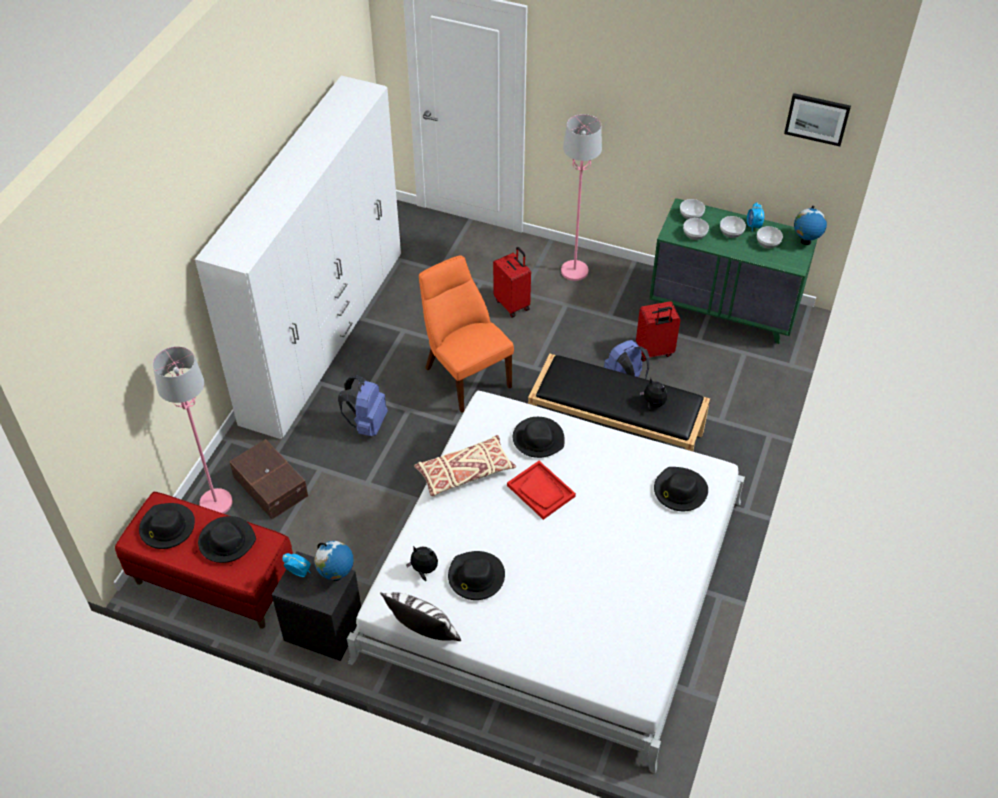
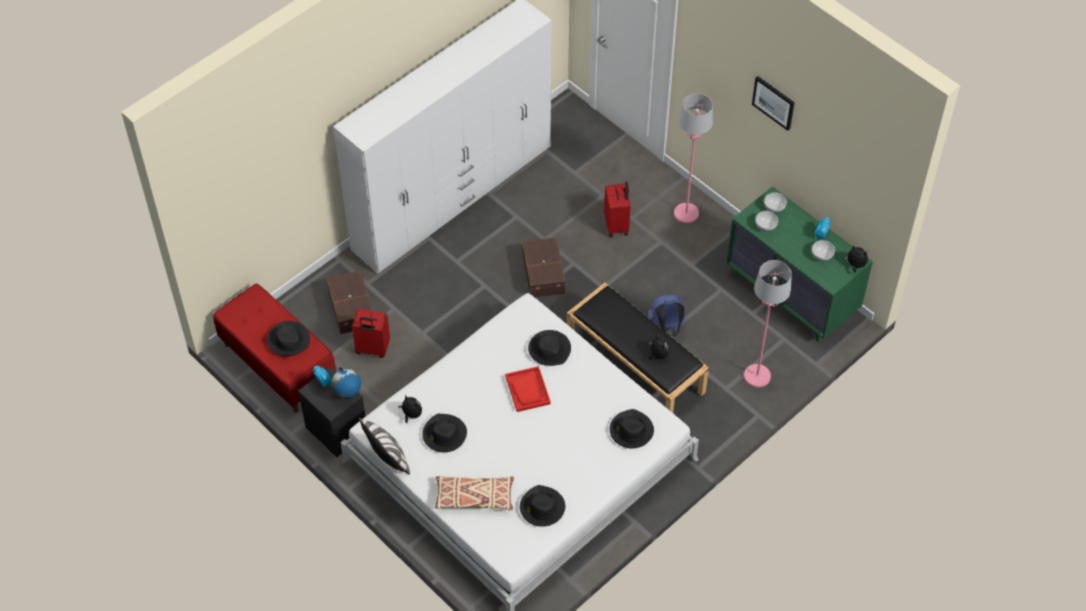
camera: 25 degrees right, 5 degrees up
(167, 528) = (253, 314): black hat -> black hat (542, 508)
(216, 503) = (306, 306): pink floor lamp -> pink floor lamp (757, 376)
(367, 424) = (447, 285): blue backpack -> none
(465, 375) = (544, 273): orange chair -> brown storage box
(465, 472) = (481, 354): beige pillow -> beige pillow (474, 497)
(654, 352) = (708, 310): red suitcase -> red suitcase (372, 349)
(731, 233) = (797, 235): bowl -> none
(805, 241) = (855, 265): globe -> plush toy
(817, 118) = (872, 171): picture -> picture (774, 102)

